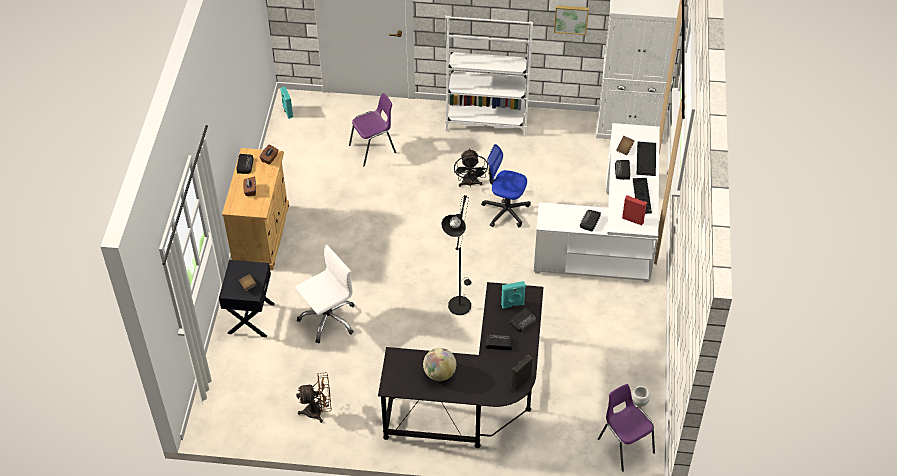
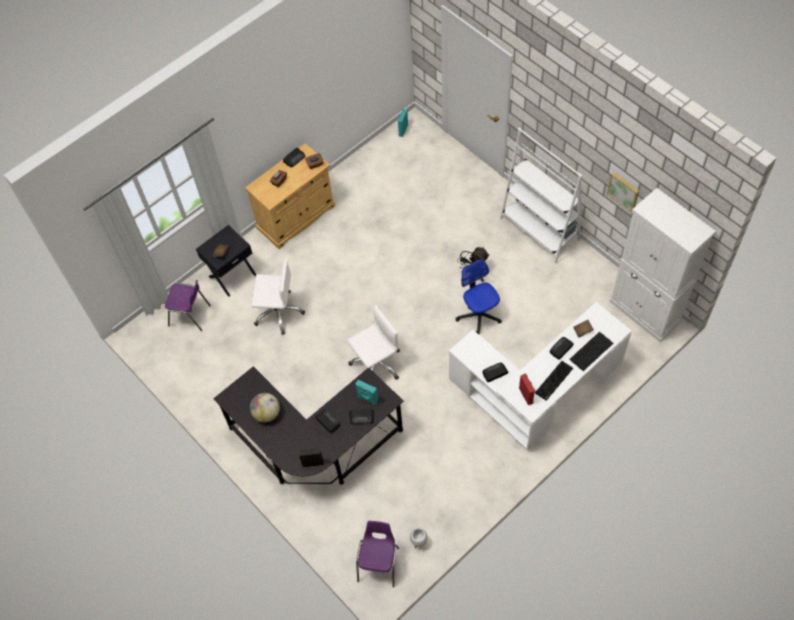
camera: 45 degrees right, 10 degrees up
(318, 411) = (209, 375): brown fan -> none
(374, 149) = (434, 200): purple chair -> purple chair (190, 315)
(460, 302) = (376, 364): black floor lamp -> white office chair

